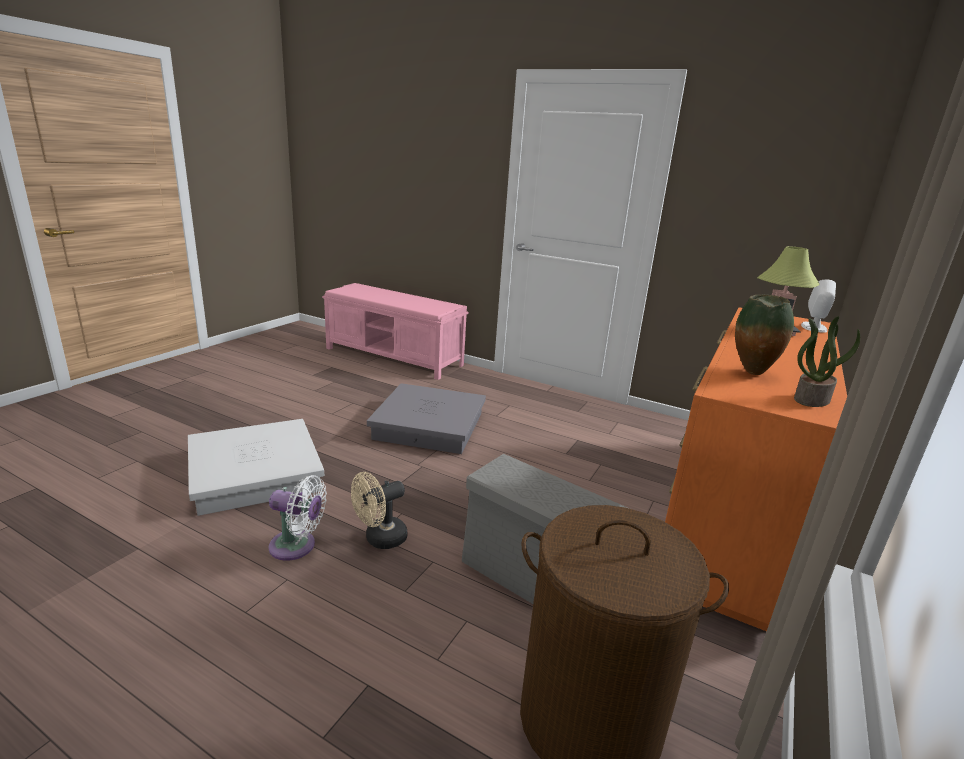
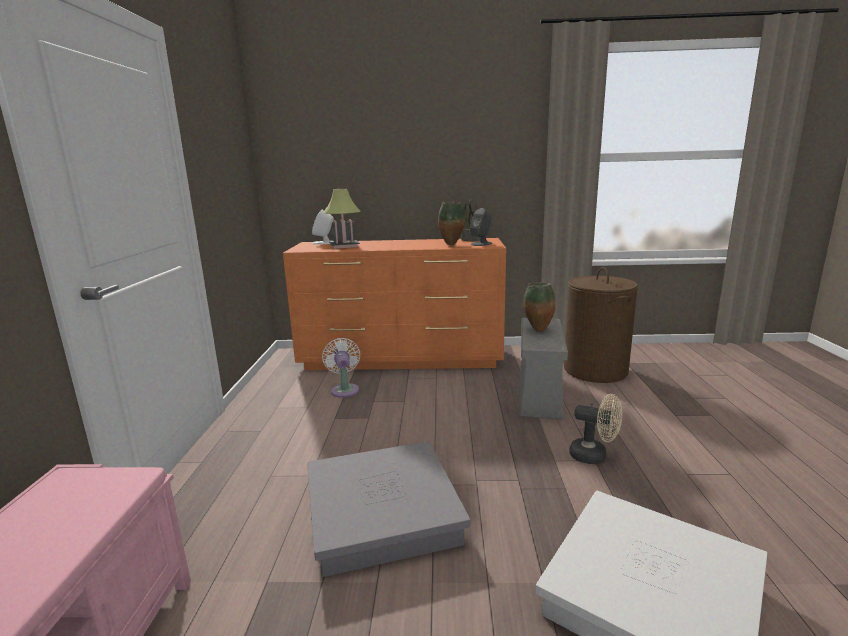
camera: 115 degrees left, 5 degrees down
(297, 546) = (663, 489): white fan -> white fan (344, 389)
(556, 490) = (537, 330): none -> vase
(750, 391) = (481, 244): none -> grey speaker

